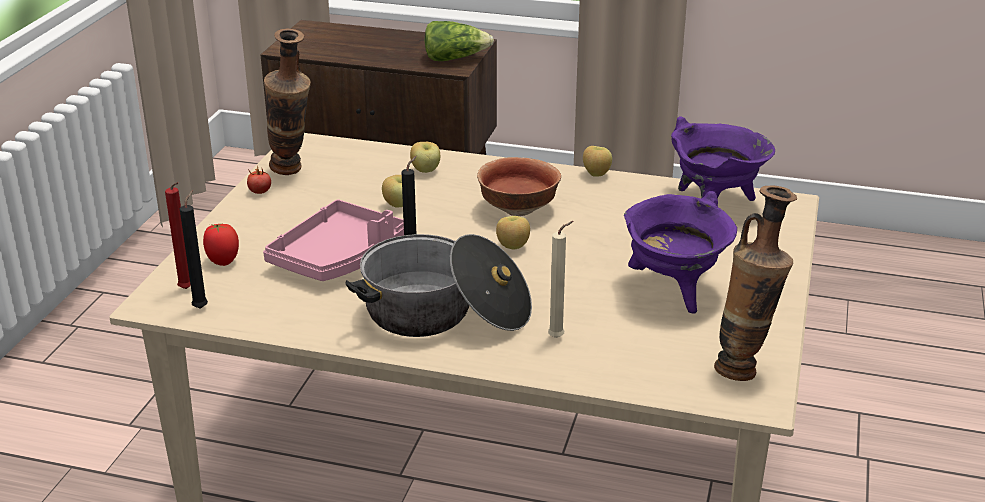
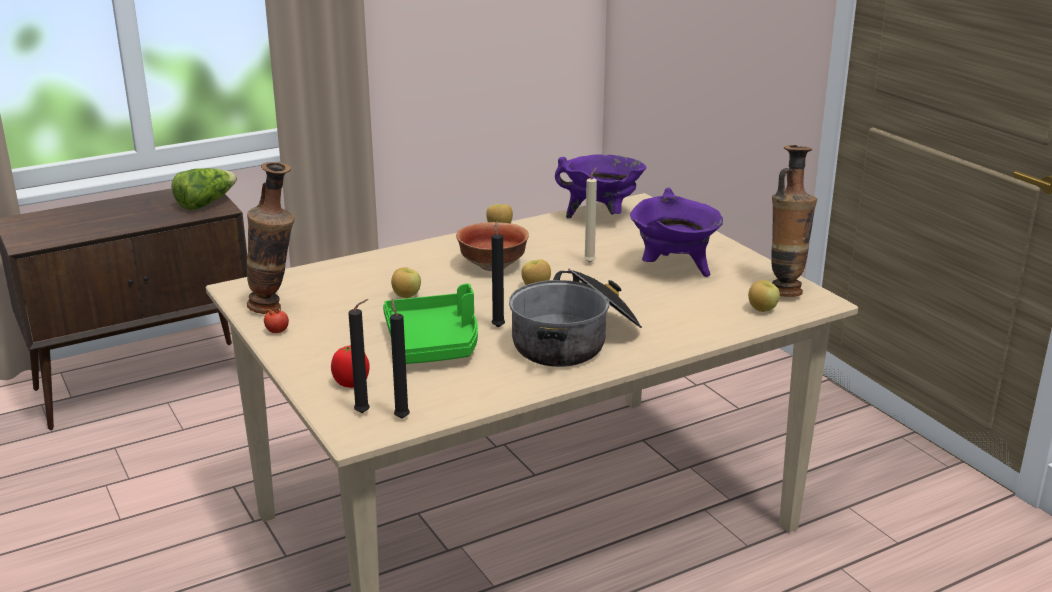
camera: 45 degrees left, 5 degrees down
(187, 290) = (365, 413): red candle -> black candle
(339, 257) = (434, 343): pink tray -> green tray
(426, 171) = (379, 269): apple -> apple (762, 310)
(558, 337) = (666, 321): beige candle -> beige candle (590, 262)

